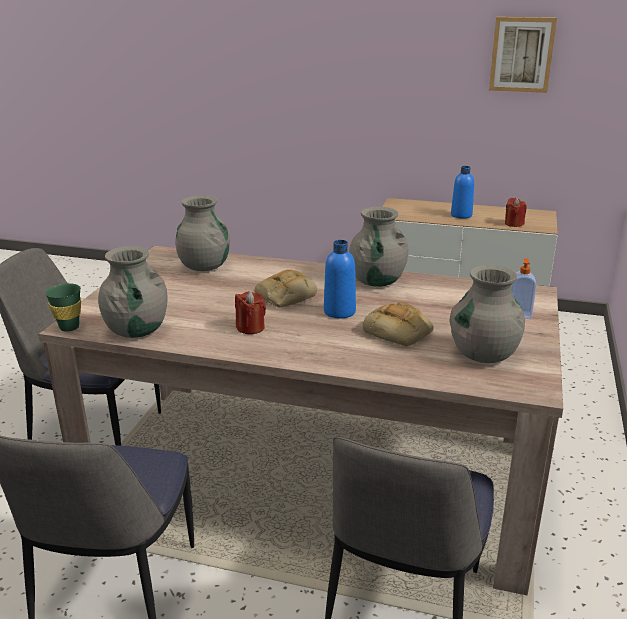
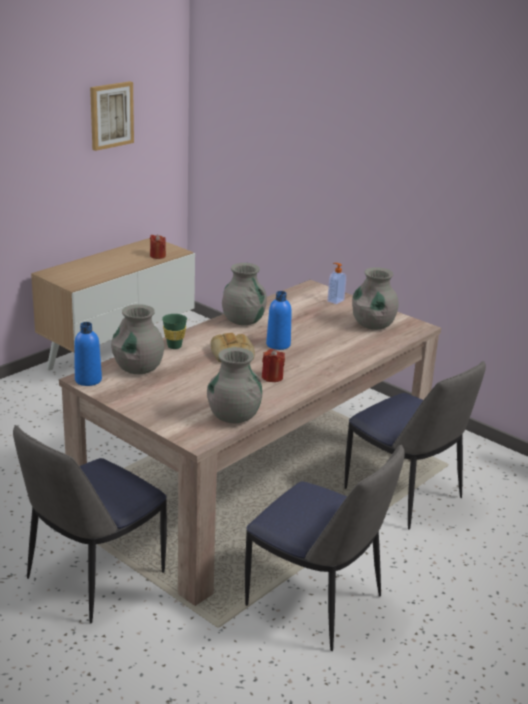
camera: 65 degrees left, 0 degrees up
(69, 327) = (200, 441): green cup -> green cup (174, 346)
(399, 331) = (324, 336): bread -> none
(461, 215) = (115, 264): blue bottle -> blue bottle (88, 380)

